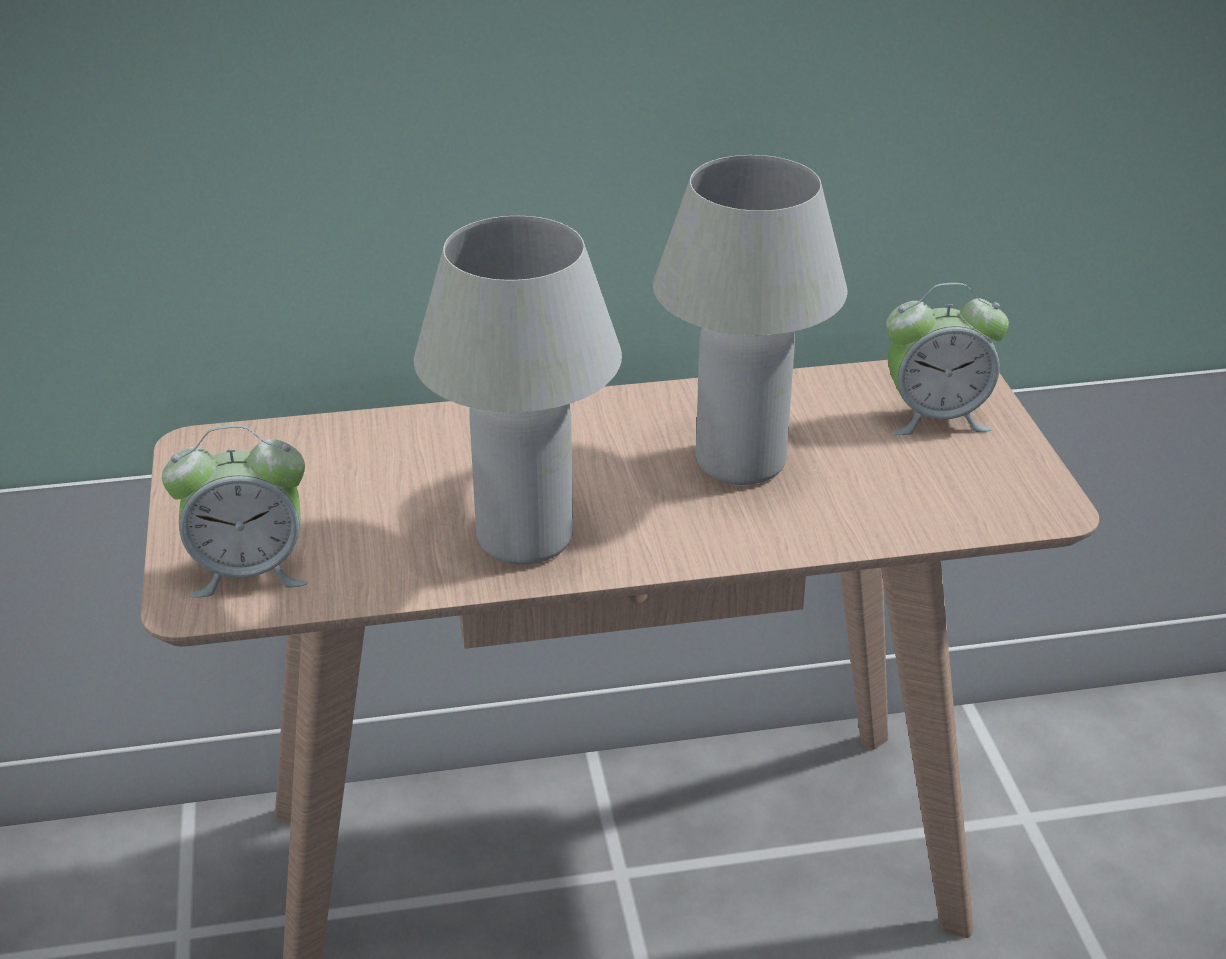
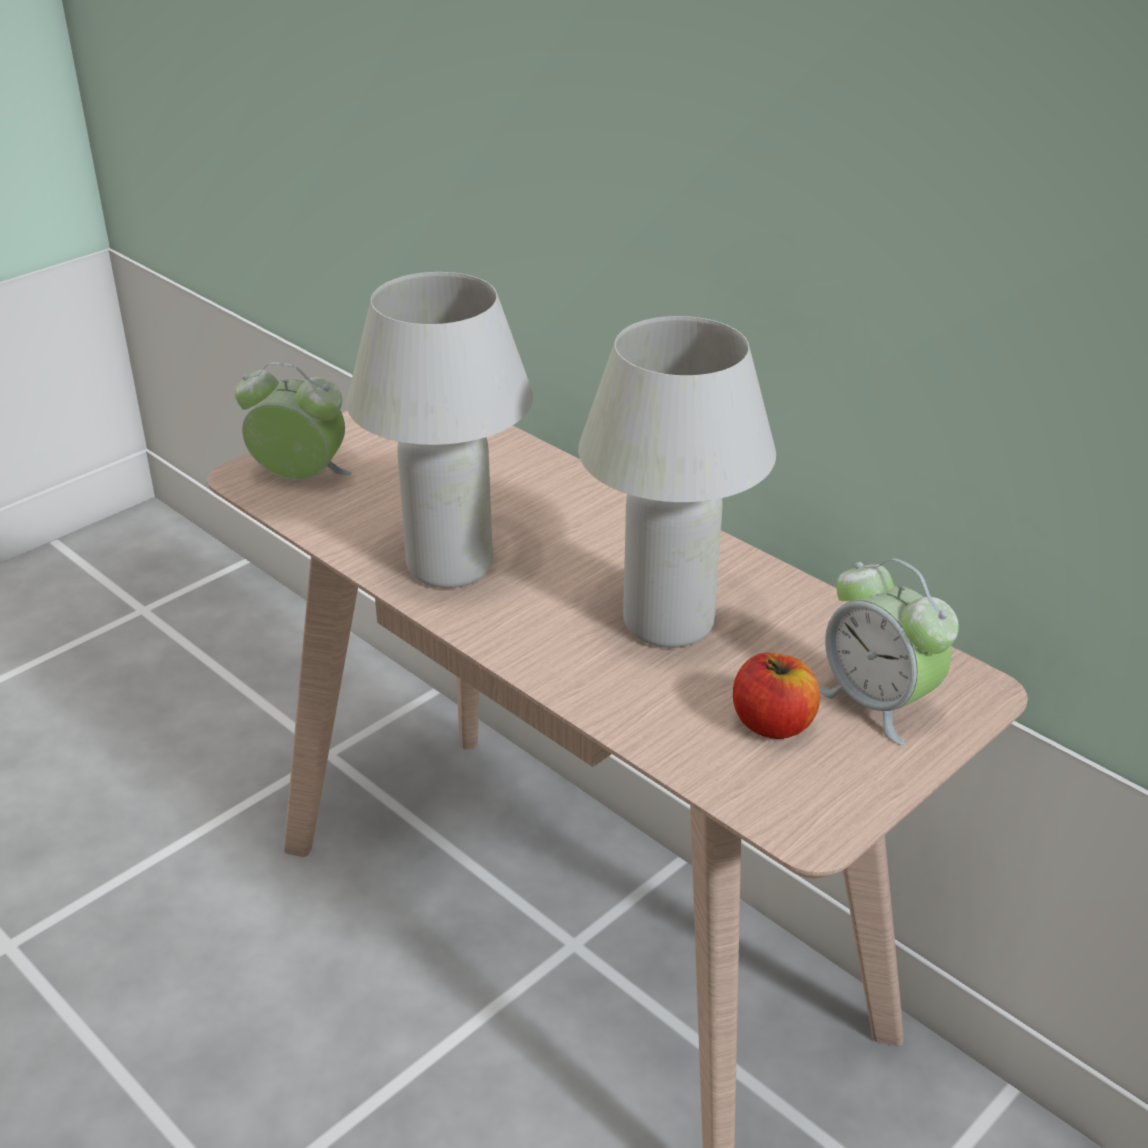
camera: 55 degrees right, 0 degrees up
(249, 571) = (300, 479): alarm clock -> alarm clock turned 150 degrees clockwise
(917, 471) = (773, 724): none -> apple

